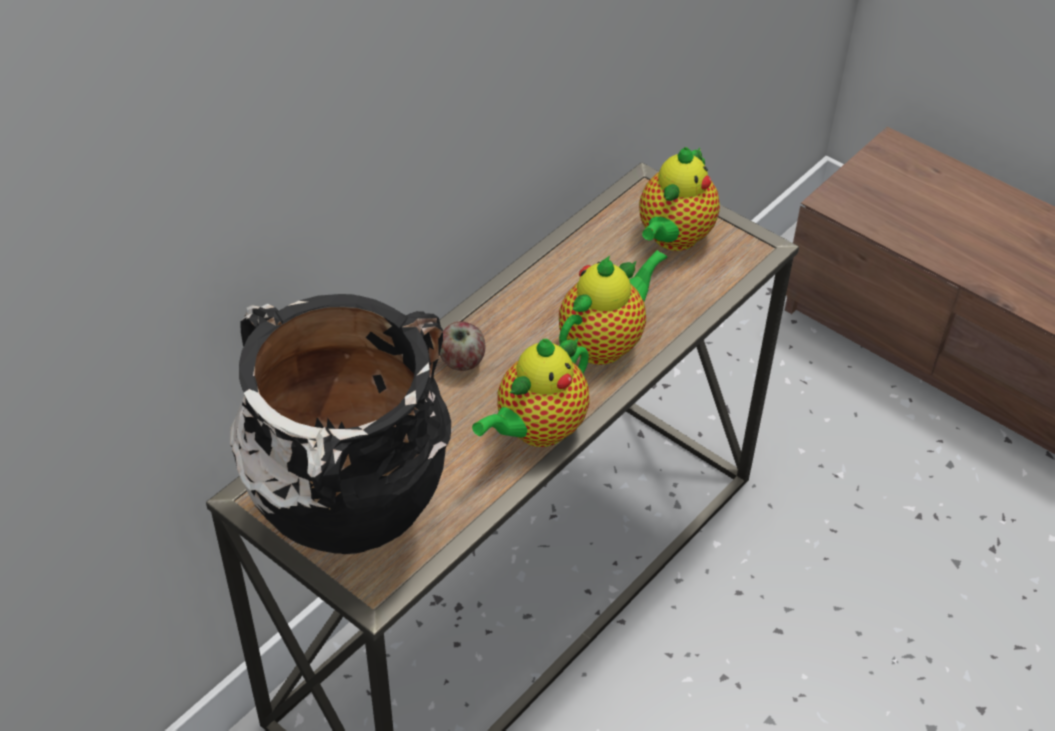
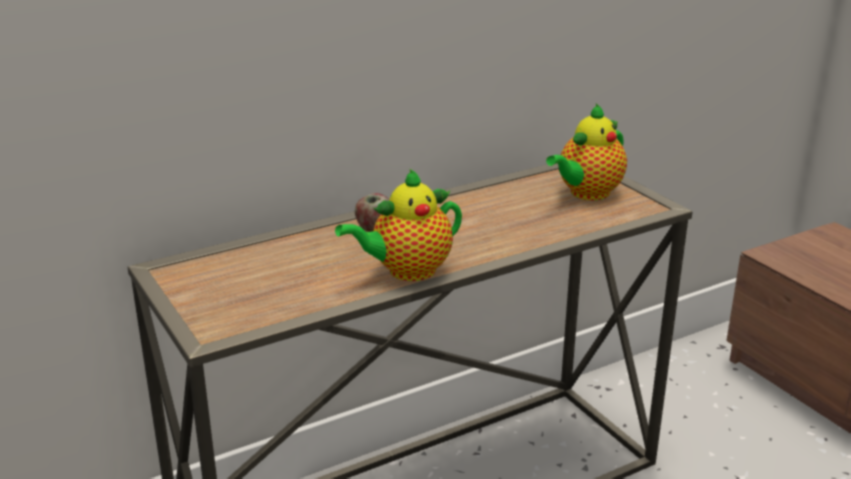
camera: 20 degrees right, 20 degrees down
(349, 518) = (224, 293): black vase -> none
(605, 342) = (495, 236): teapot -> none

